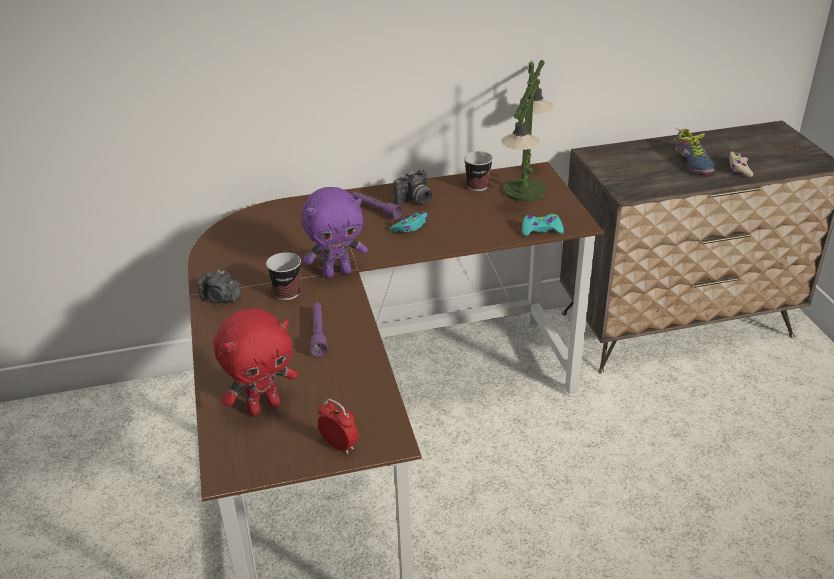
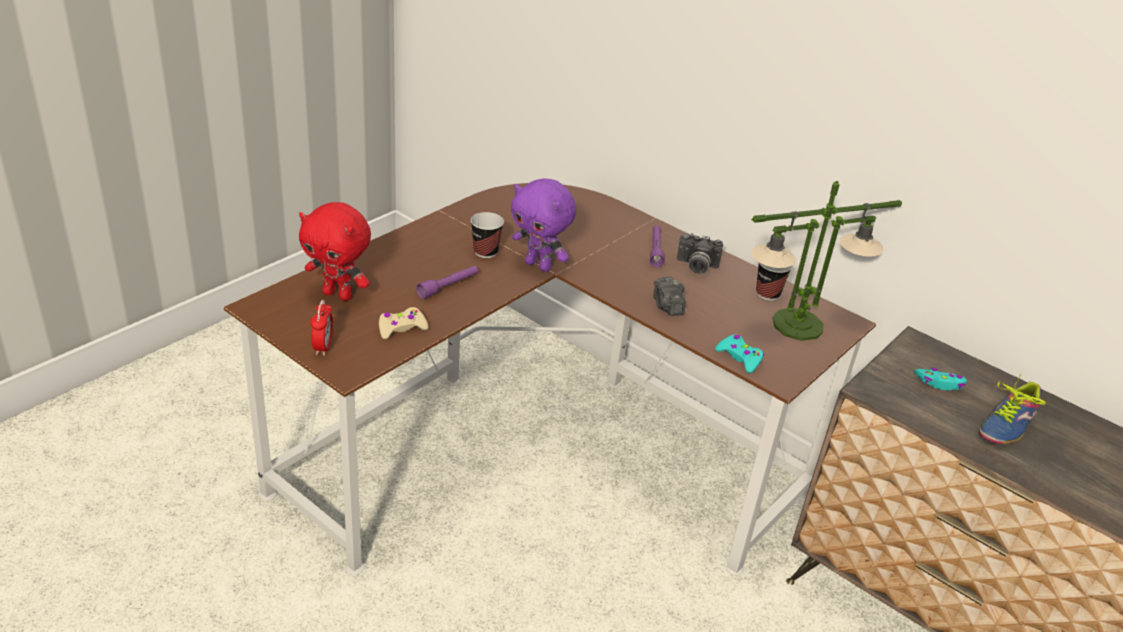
camera: 50 degrees right, 0 degrees up
(221, 298) = (448, 224): camera -> camera (667, 306)
(410, 227) = (651, 279): turquoise game controller -> turquoise game controller (939, 383)
(739, 168) = (1044, 467): beige game controller -> beige game controller (401, 328)

